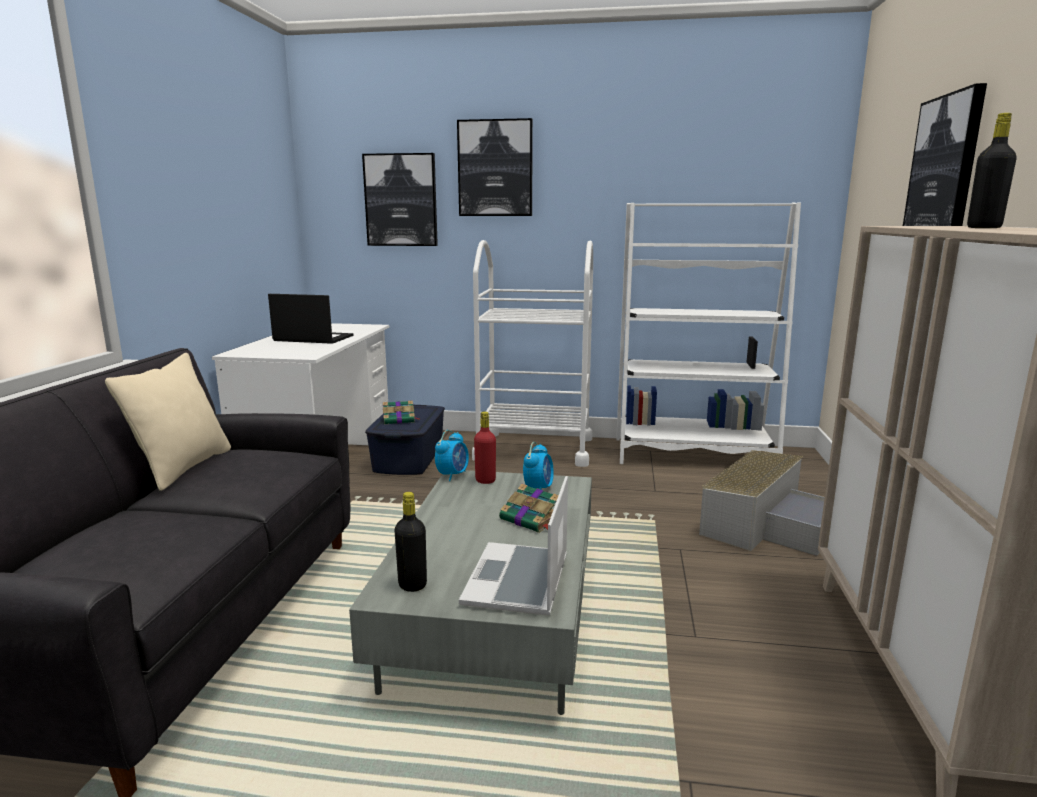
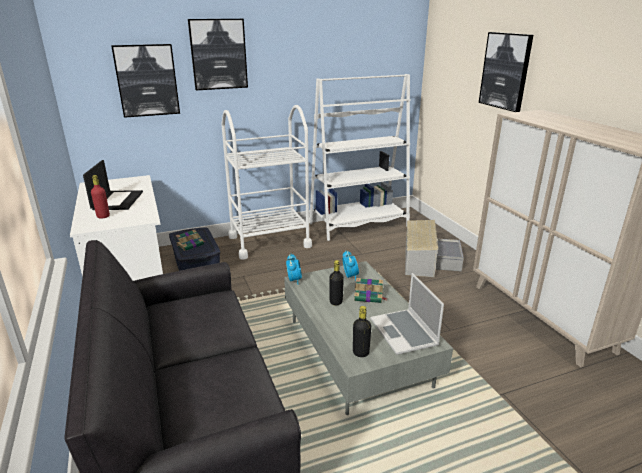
camera: 30 degrees left, 10 degrees up
(183, 467) = (157, 328): beige pillow -> none
(312, 338) = (117, 200): laptop -> laptop turned 105 degrees clockwise
(485, 480) = (316, 278): red bottle -> red bottle (103, 216)
(984, 228) = (567, 123): black bottle -> black bottle (336, 302)

